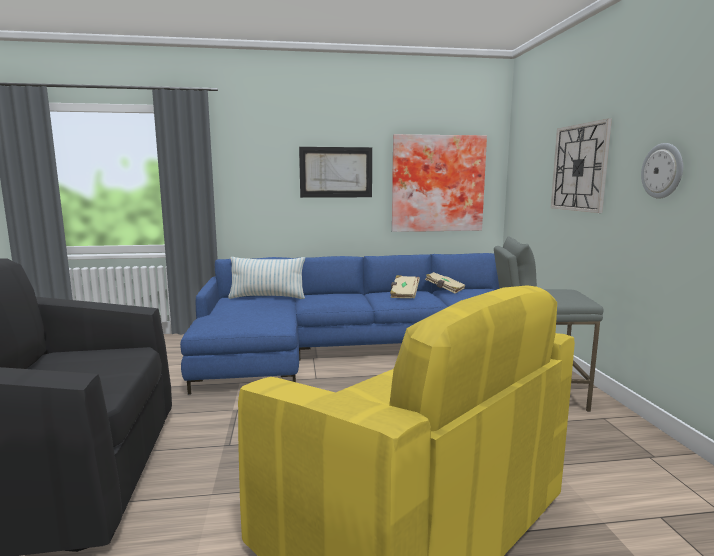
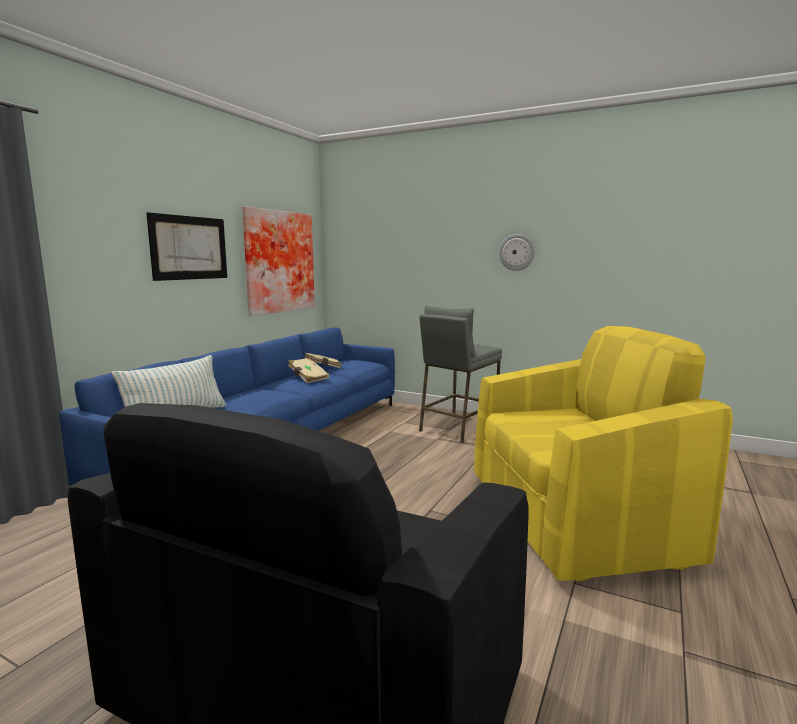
camera: 55 degrees left, 0 degrees up
(579, 168) = (430, 248): wall clock -> none

